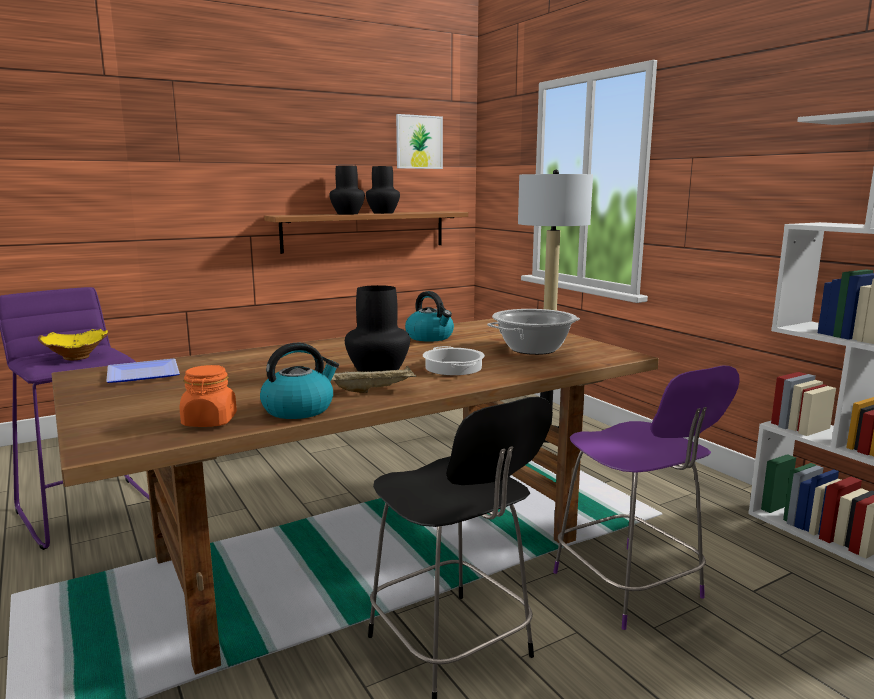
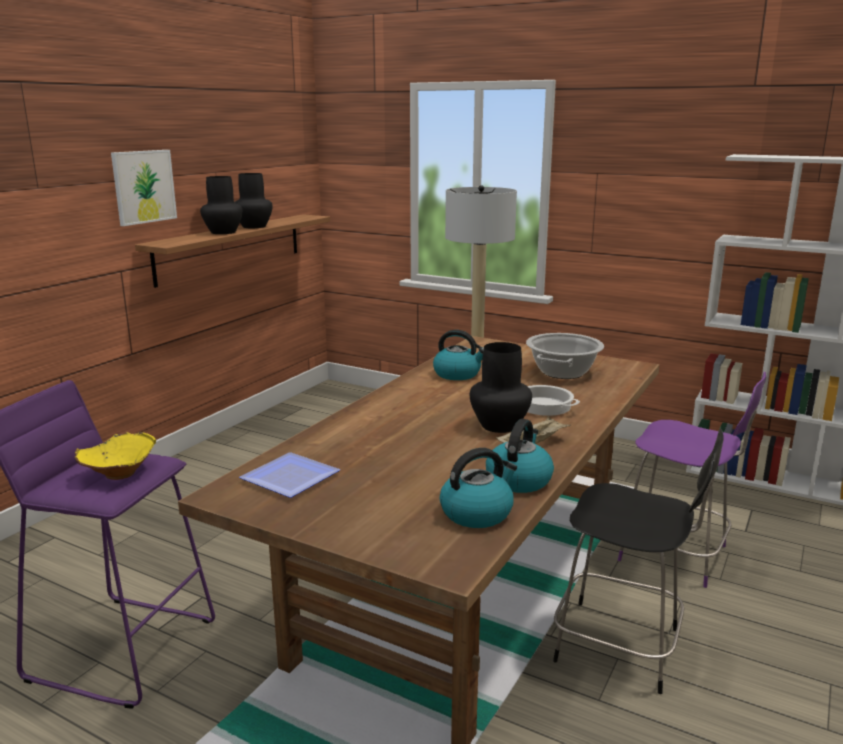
camera: 30 degrees left, 5 degrees up
(209, 421) = (477, 512): orange jar -> kettle
(419, 142) = (271, 141): picture -> picture (144, 186)

